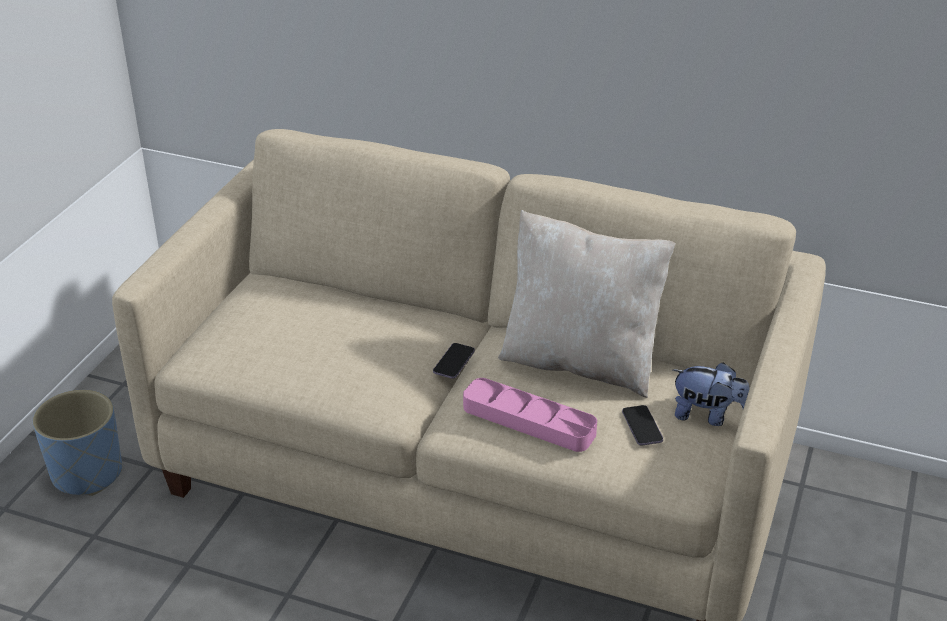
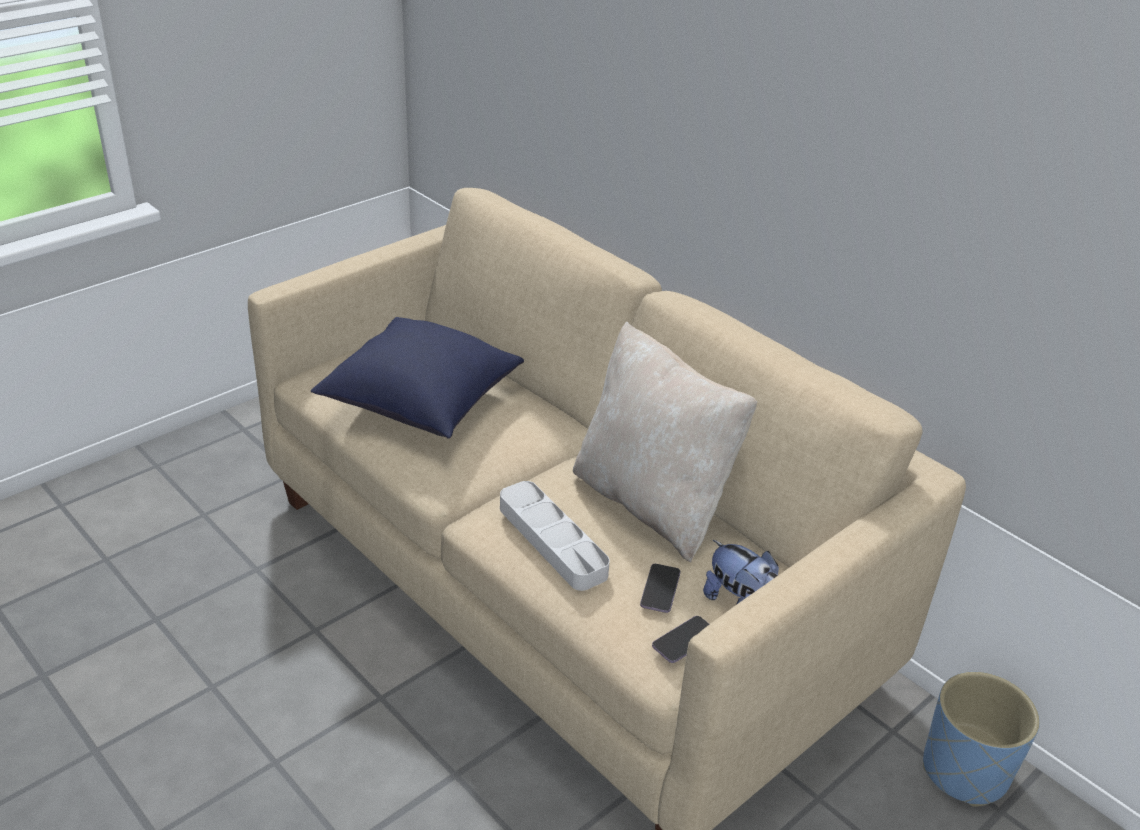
camera: 25 degrees right, 0 degrees up
(88, 473) = (239, 460): blue planter -> blue planter (966, 771)
(319, 345) = (420, 402): none -> blue pillow
(454, 362) = (531, 460): phone -> phone (684, 641)
(528, 420) = (552, 541): pink tray -> grey tray

